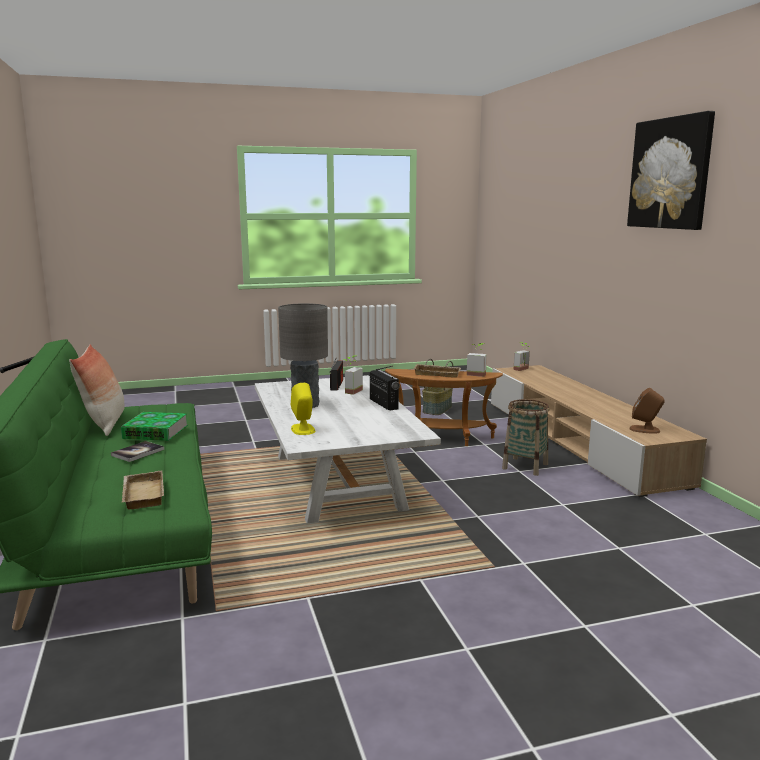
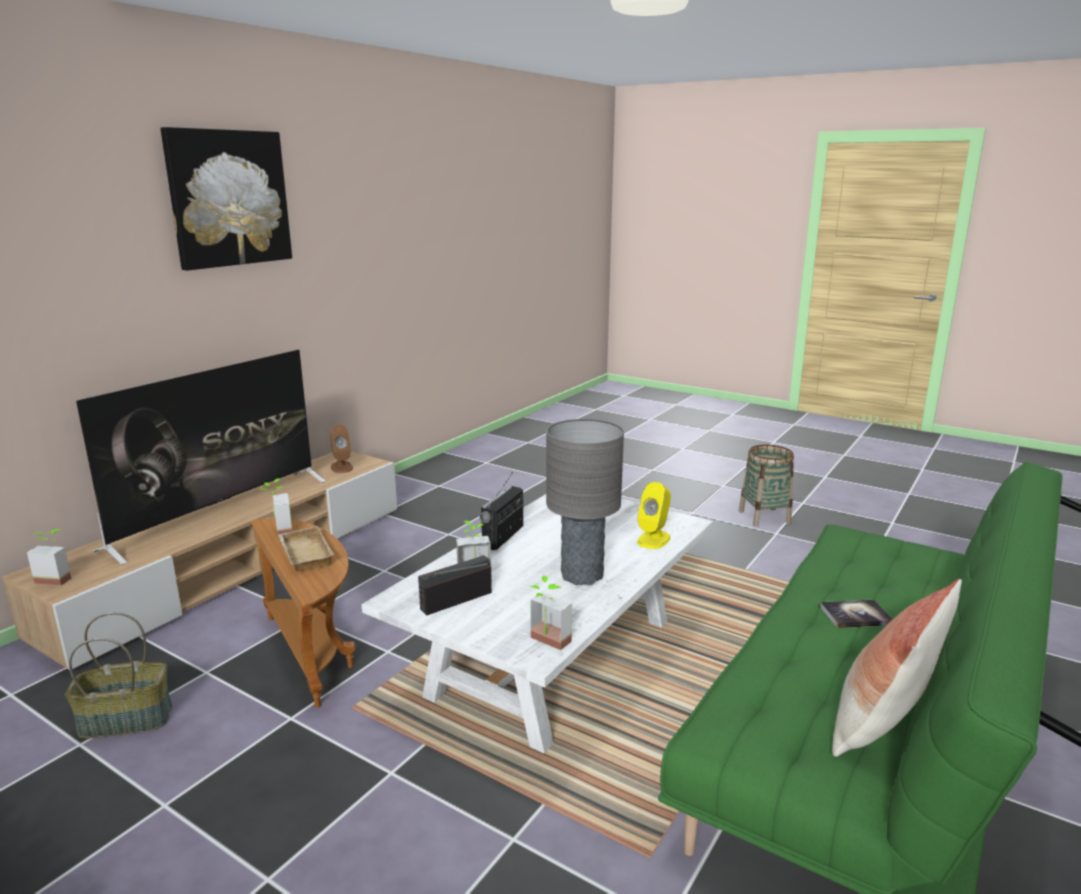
camera: 130 degrees left, 5 degrees up
(141, 494) = (876, 555): beige tray -> none
(155, 432) = (809, 650): book -> none
(272, 387) = (546, 643): none -> potted plant
(525, 466) = (365, 571): basket -> basket (764, 517)
(578, 395) = (221, 512): none -> television

